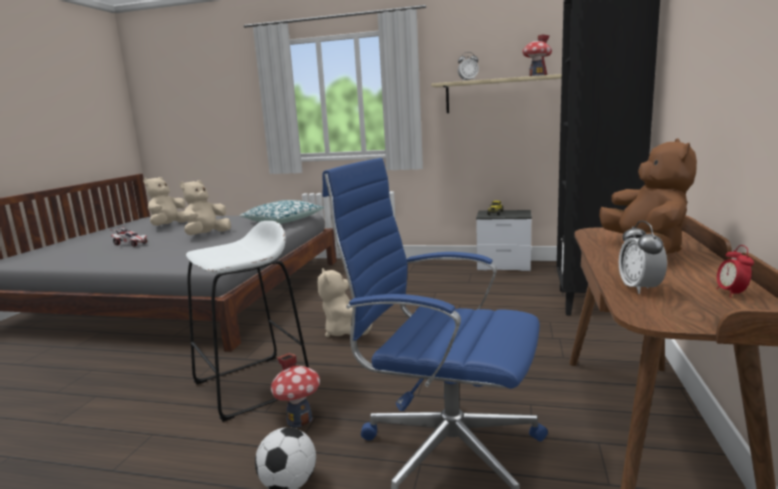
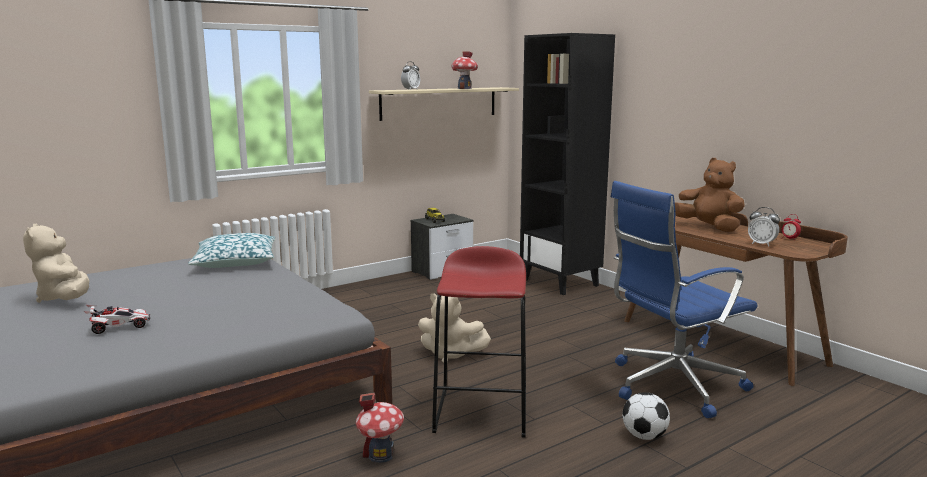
camera: 50 degrees left, 0 degrees up
(207, 235) = (194, 295): beige plush toy -> none
(252, 386) = (482, 412): white stool -> red stool
(299, 419) = (566, 411): toy house -> toy house (381, 455)

